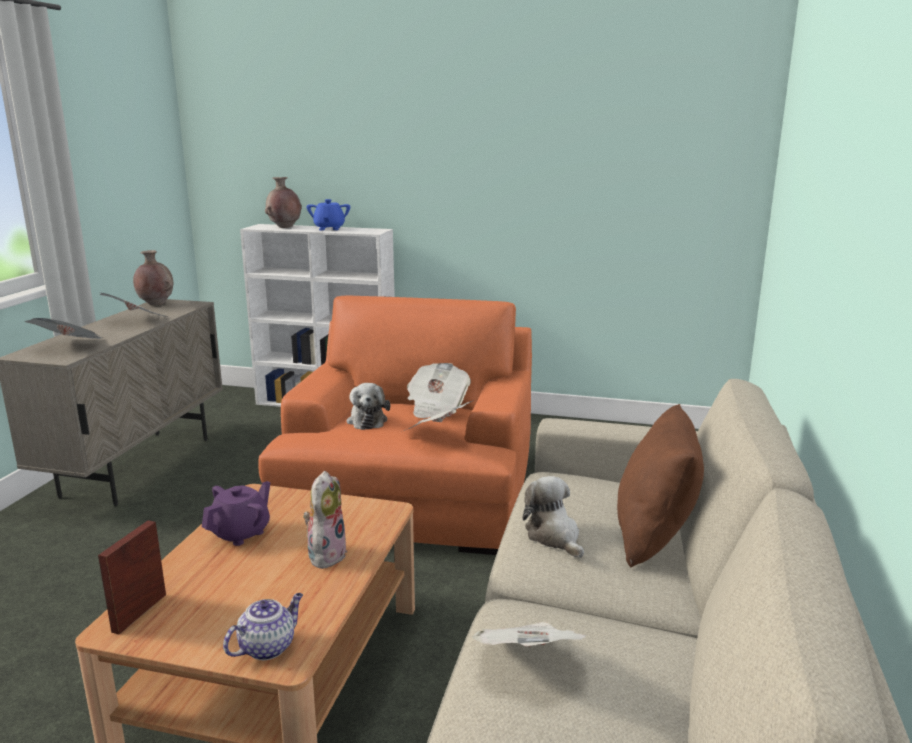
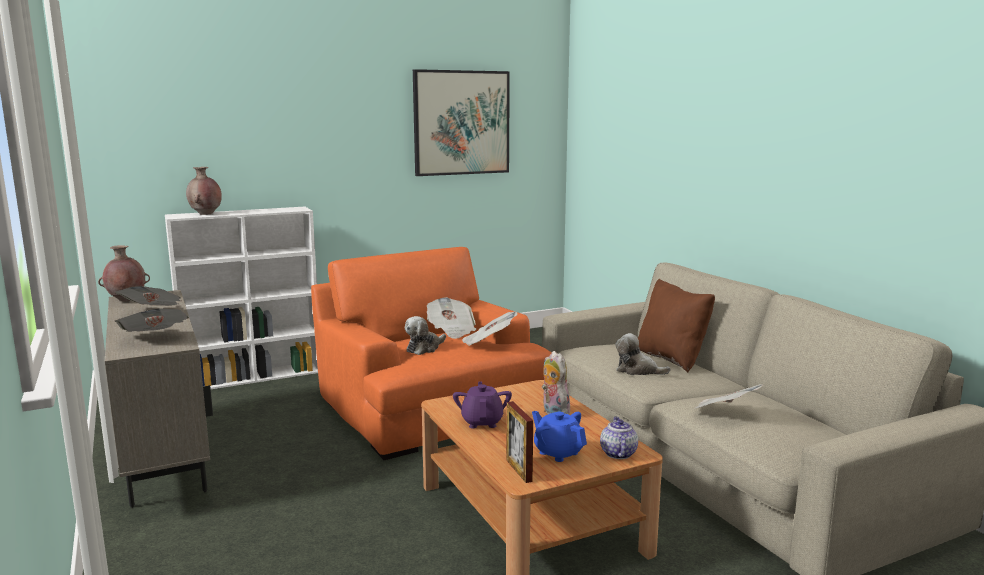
camera: 40 degrees left, 5 degrees down
(329, 228) = (252, 211): blue teapot -> blue teapot (558, 452)
(367, 420) = (424, 348): plush toy -> plush toy turned 90 degrees clockwise
(600, 135) = (461, 123): none -> picture

